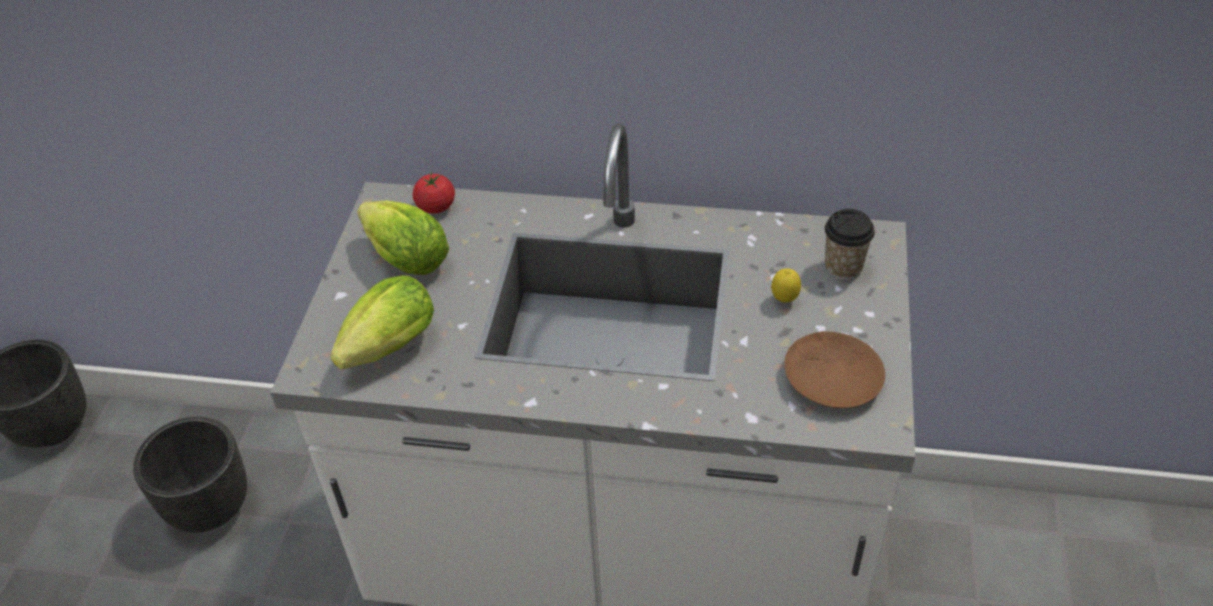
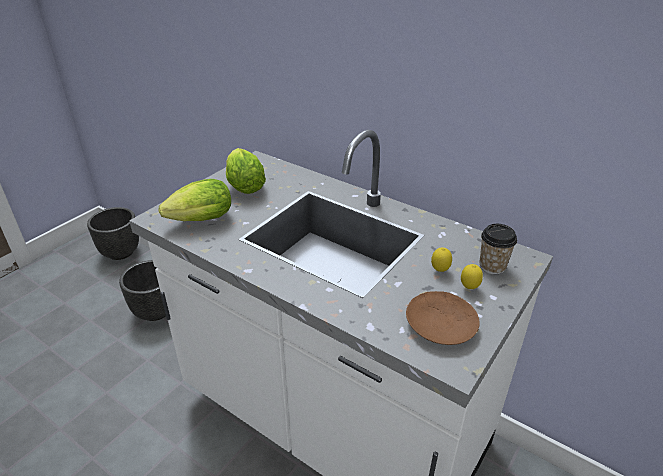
camera: 25 degrees right, 10 degrees down
(436, 207) = (279, 169): tomato -> none
(835, 312) = (469, 288): none -> lemon

